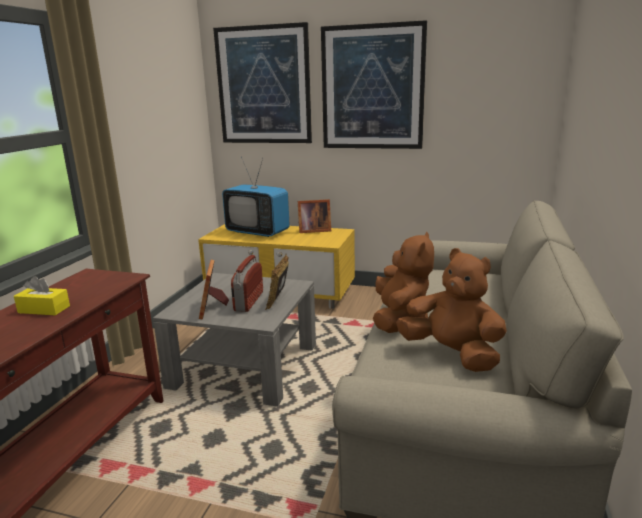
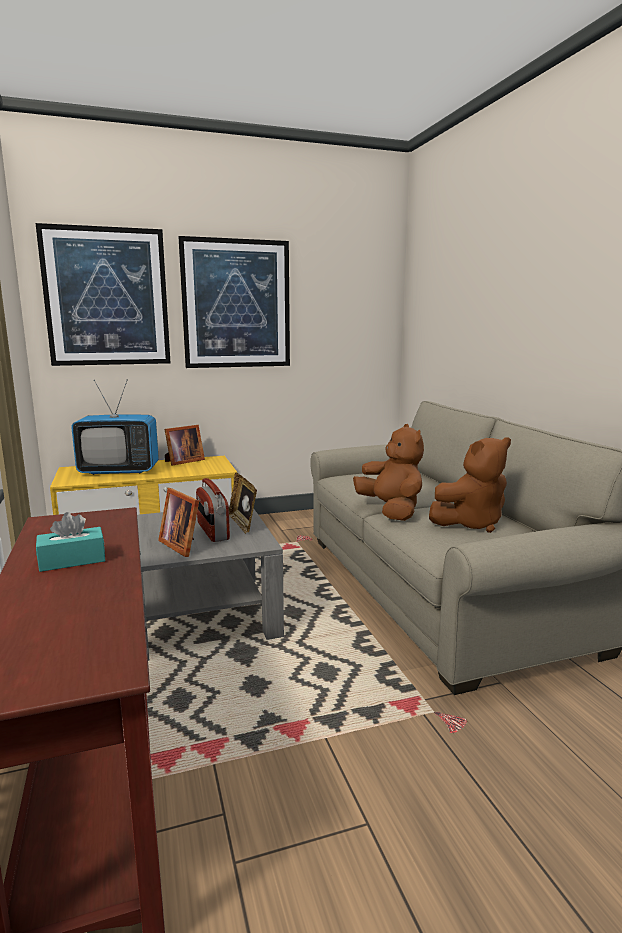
camera: 35 degrees left, 5 degrees down
(44, 309) = (72, 560): yellow tissue box -> turquoise tissue box
(452, 354) = (471, 523): brown plush toy -> brown plush toy turned 150 degrees clockwise

